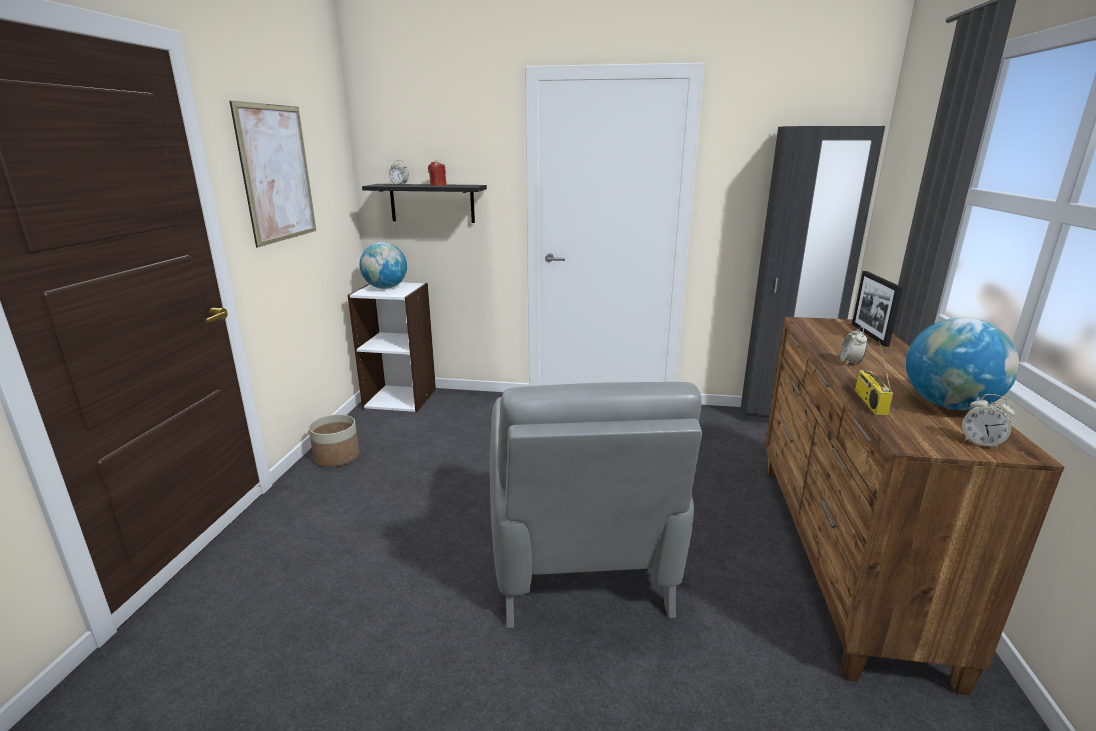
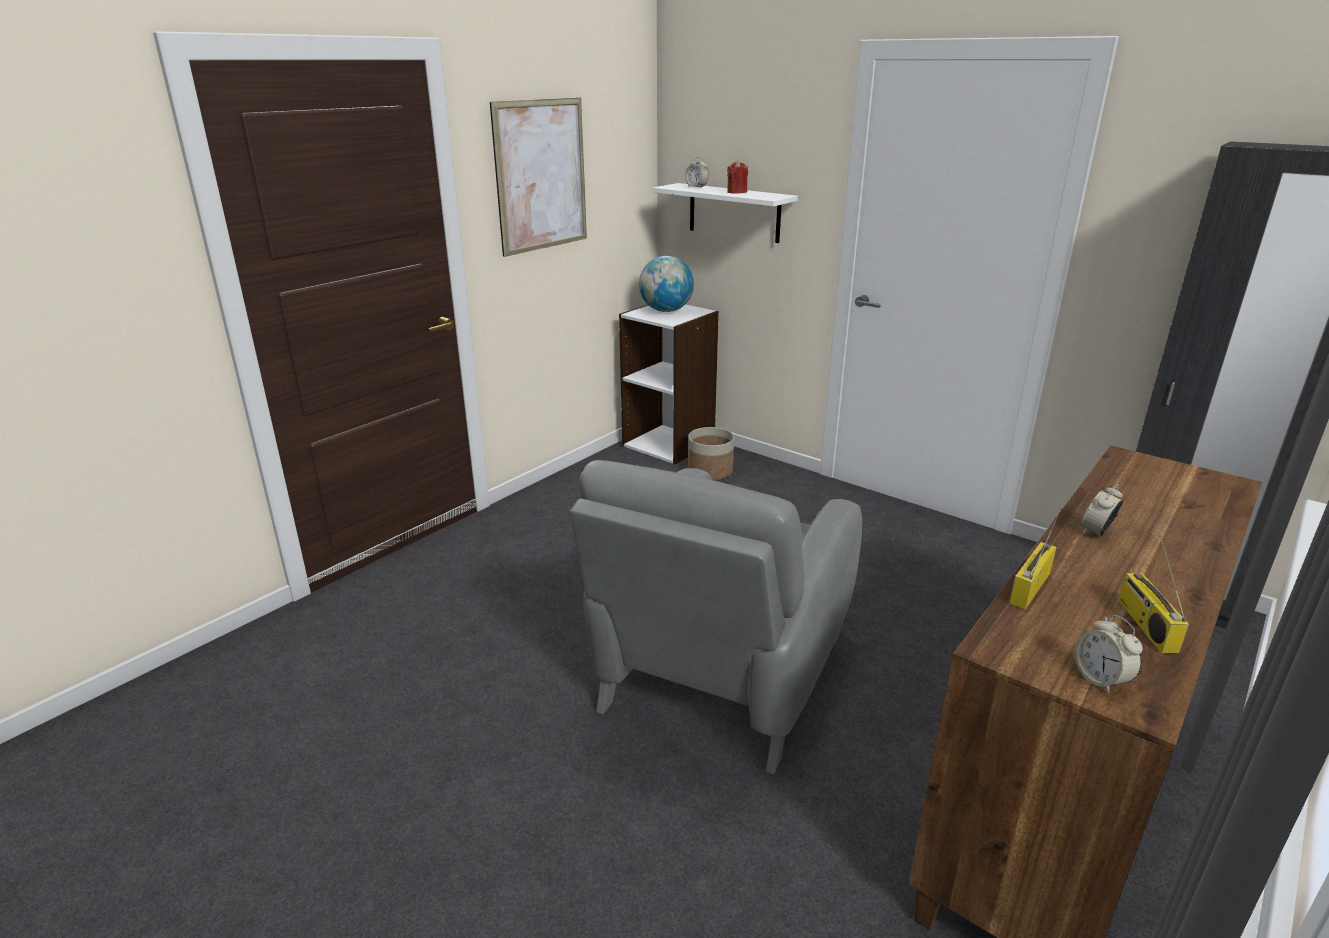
camera: 30 degrees right, 5 degrees up
(337, 457) = (563, 493): planter -> planter (710, 471)
(432, 203) = (734, 212): black shelf -> white shelf
(869, 335) = (1204, 501): picture frame -> none
(948, 405) = (1144, 624): globe -> radio

